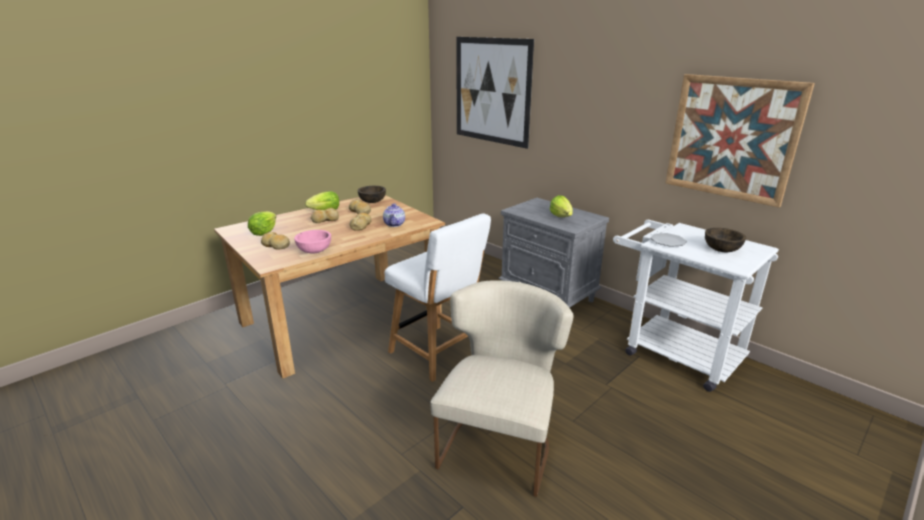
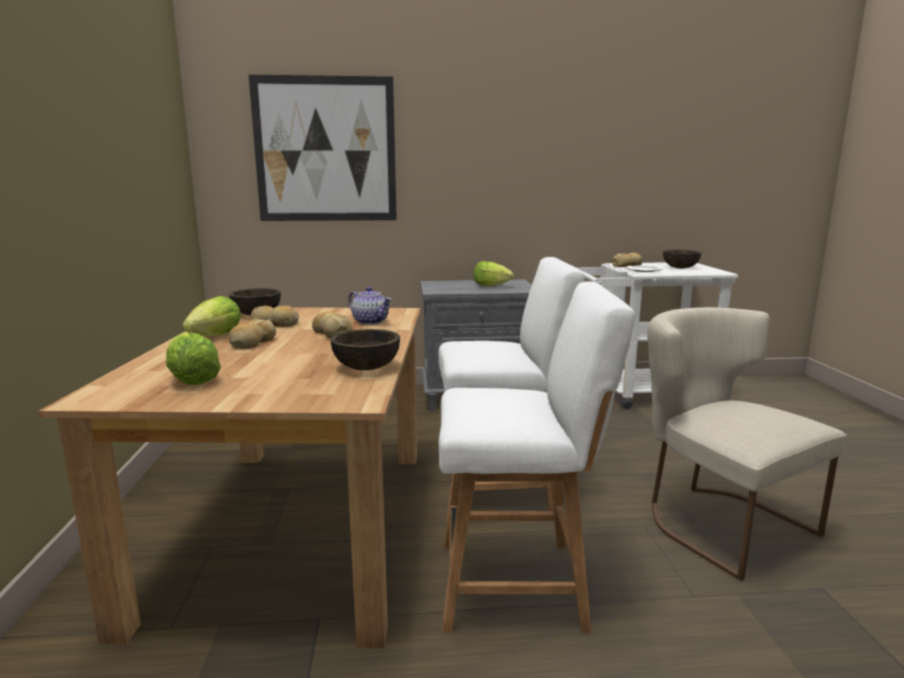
camera: 50 degrees left, 10 degrees down
(276, 245) = (279, 383): bread -> bread (627, 265)
(314, 251) = (367, 367): pink bowl -> brown bowl
(357, 394) = (519, 584): none -> white chair
(732, 138) = (640, 169): picture -> none

